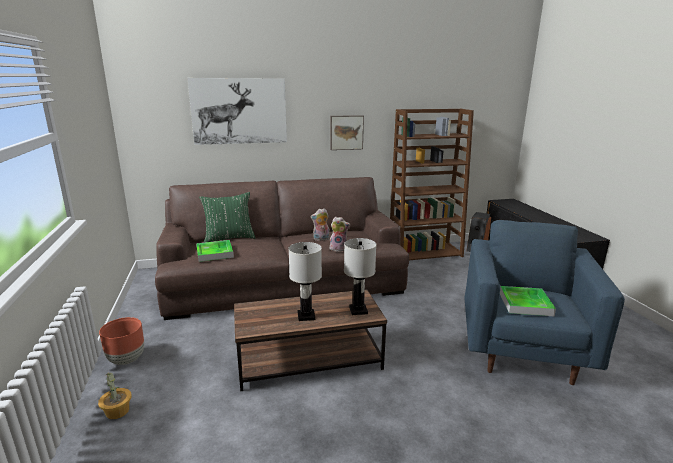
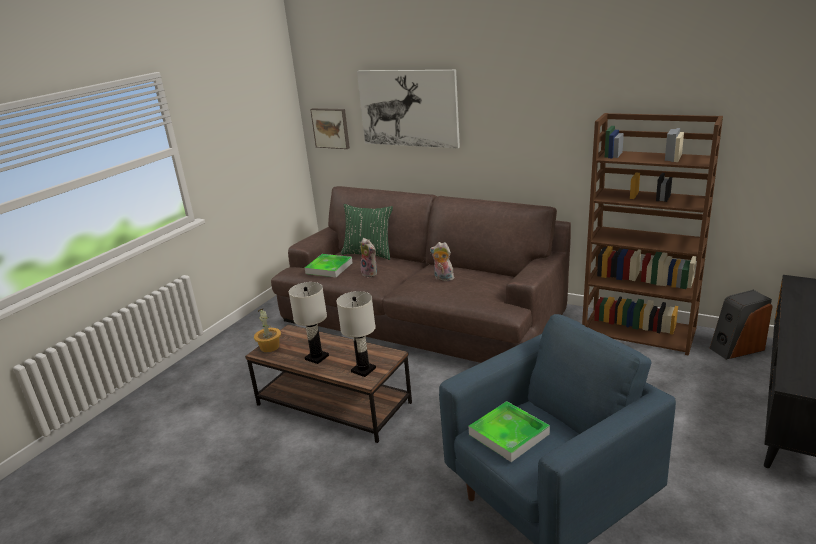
camera: 45 degrees right, 5 degrees up
(118, 411) = (181, 382): potted plant -> potted plant (270, 347)
(126, 360) = (226, 345): brown planter -> none
(339, 248) = (440, 295): plush toy -> plush toy (371, 273)
(346, 132) = (535, 141): picture -> picture (331, 128)

